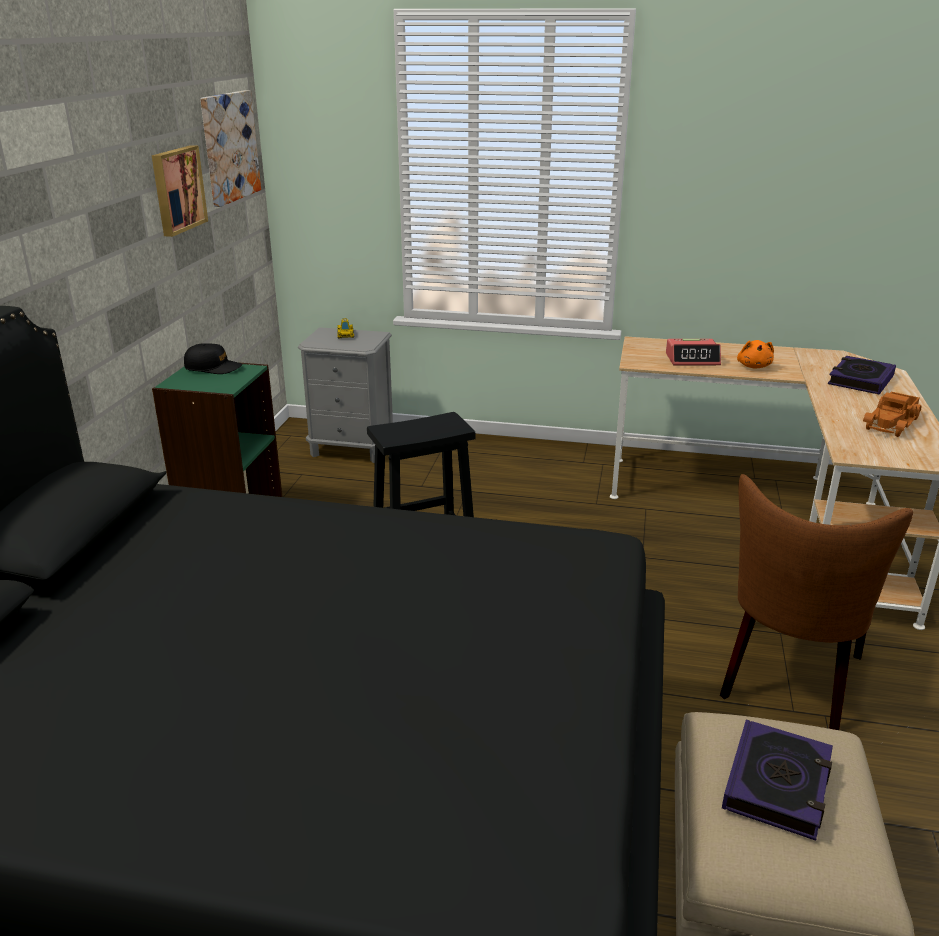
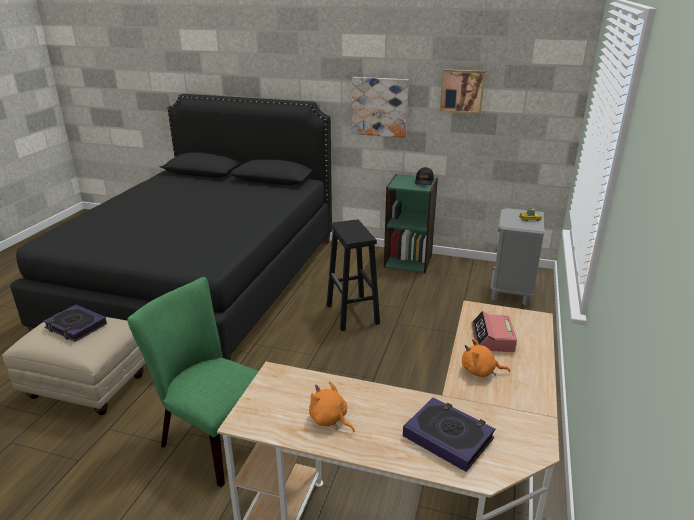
camera: 95 degrees right, 0 degrees up
(229, 147) = (535, 80): picture -> picture (379, 107)
(788, 681) = (212, 438): brown chair -> green chair
(892, 423) = (330, 419): toy truck -> orange plush toy

